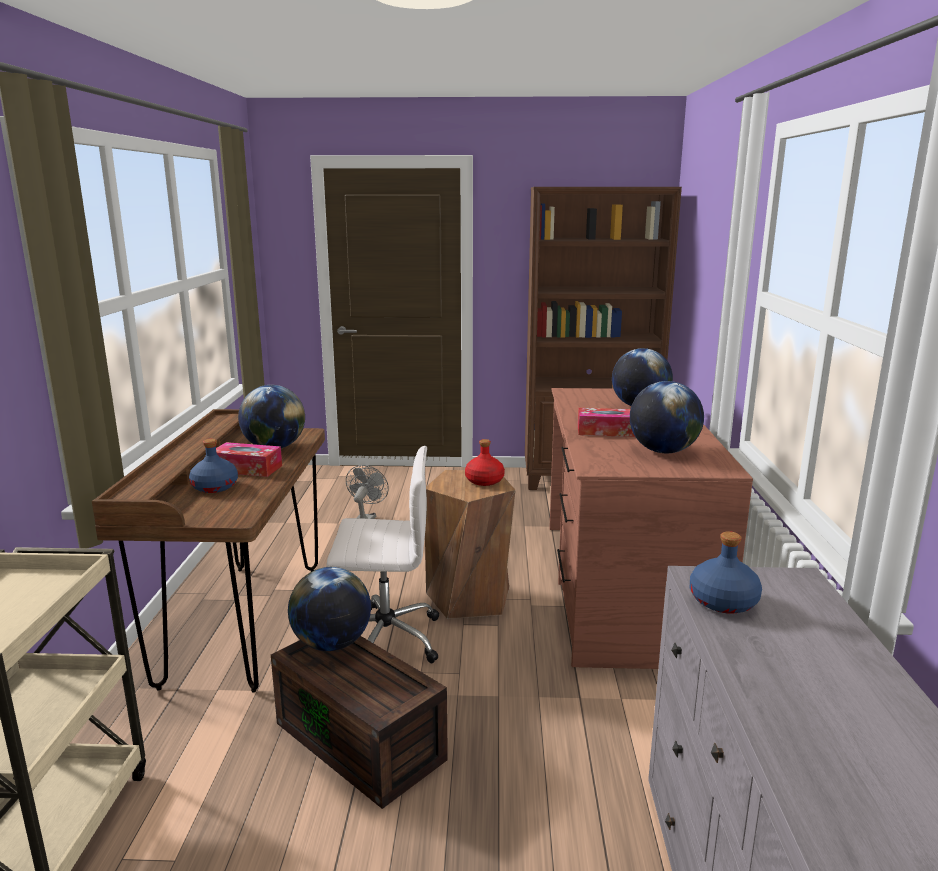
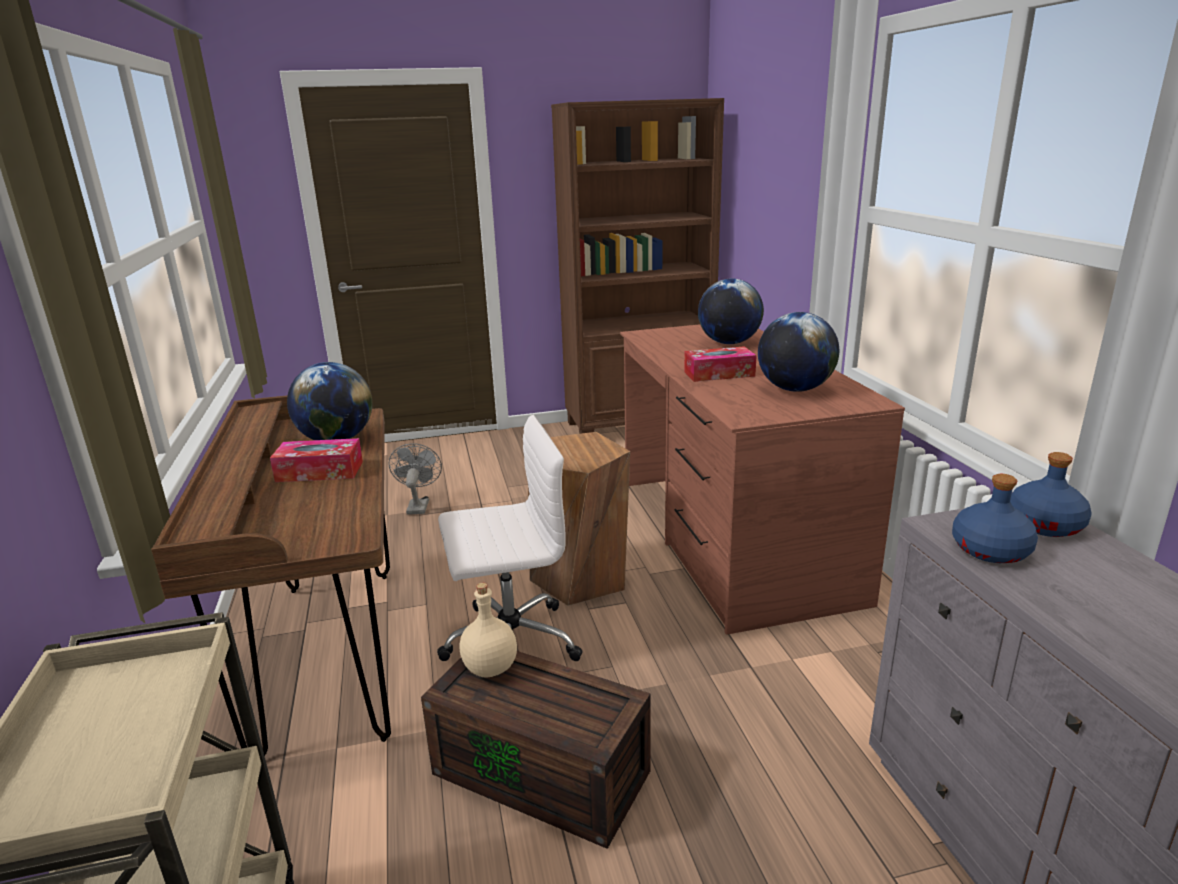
camera: 15 degrees left, 5 degrees up
(215, 487) = (294, 501): blue bottle -> blue bottle (1045, 525)
(331, 644) = (489, 668): globe -> beige bottle
(484, 481) = (590, 446): red bottle -> none

